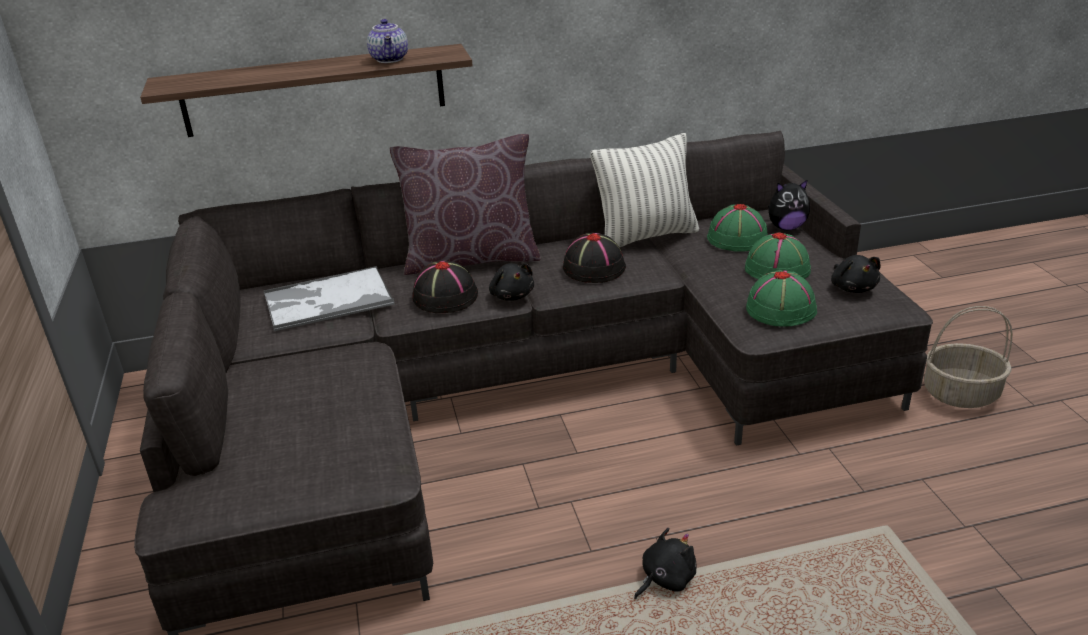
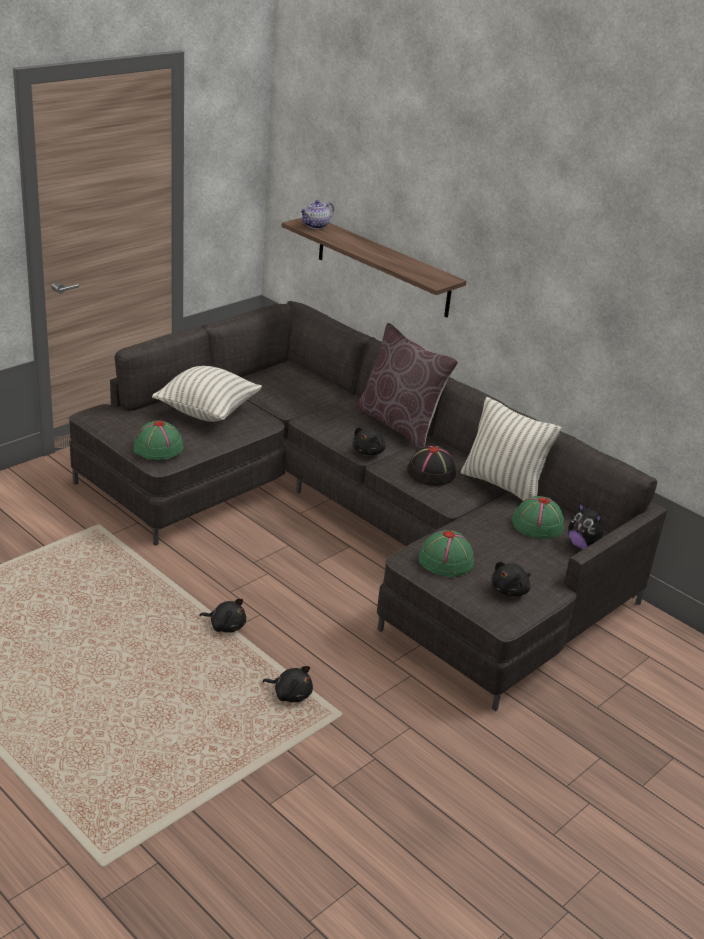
camera: 55 degrees right, 0 degrees up
(296, 392) = (207, 412): none -> pillow
(327, 300) = (303, 391): tray -> none
(390, 59) = (409, 267): teapot -> teapot (316, 226)
(444, 297) = (342, 428): black hat -> none
(778, 269) = (505, 551): green hat -> green hat (158, 448)
(834, 560) = (290, 694): none -> black plush toy
(961, 393) = (545, 740): basket -> none

